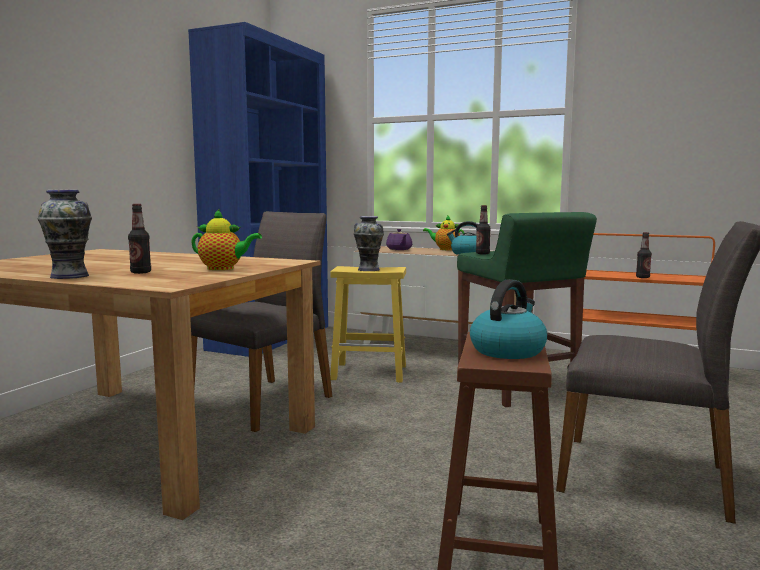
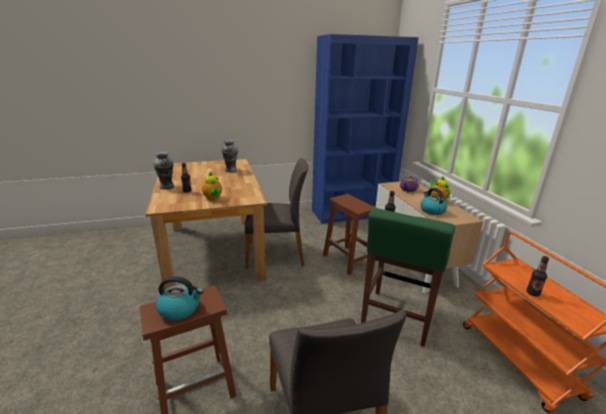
camera: 50 degrees right, 15 degrees up
(368, 270) = (350, 204): vase -> vase (230, 170)
(370, 372) = (348, 260): yellow stool -> brown stool

